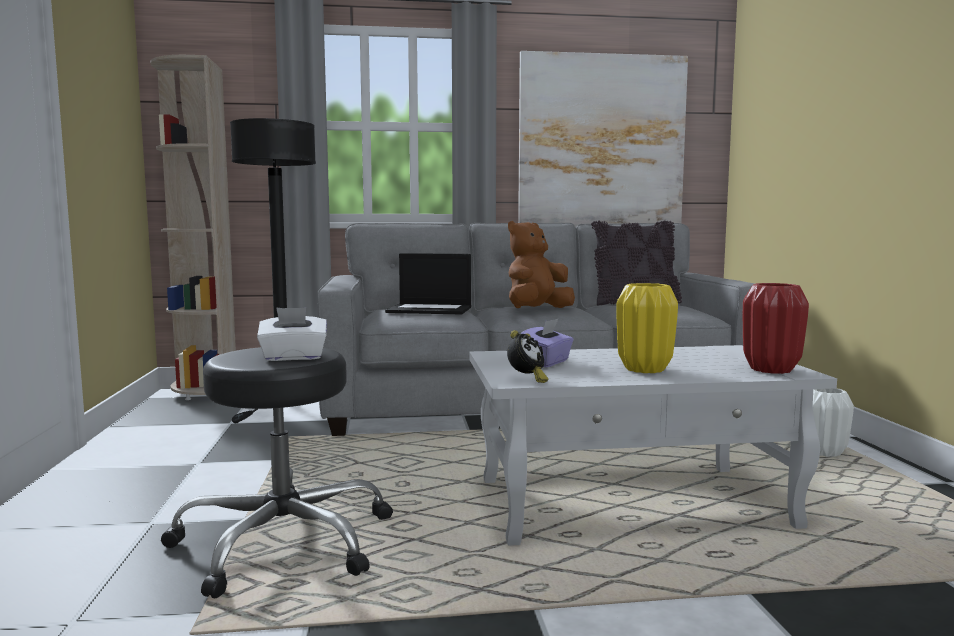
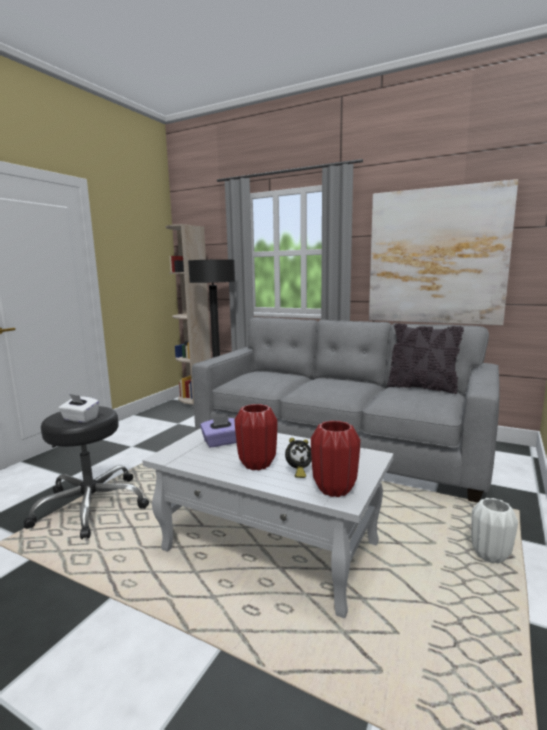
camera: 35 degrees right, 5 degrees up
(431, 310) = (267, 378): laptop -> none
(526, 380) = (173, 457): alarm clock -> alarm clock (298, 471)
(537, 310) = (326, 388): brown plush toy -> none
(644, 369) = (257, 464): yellow vase -> red vase

